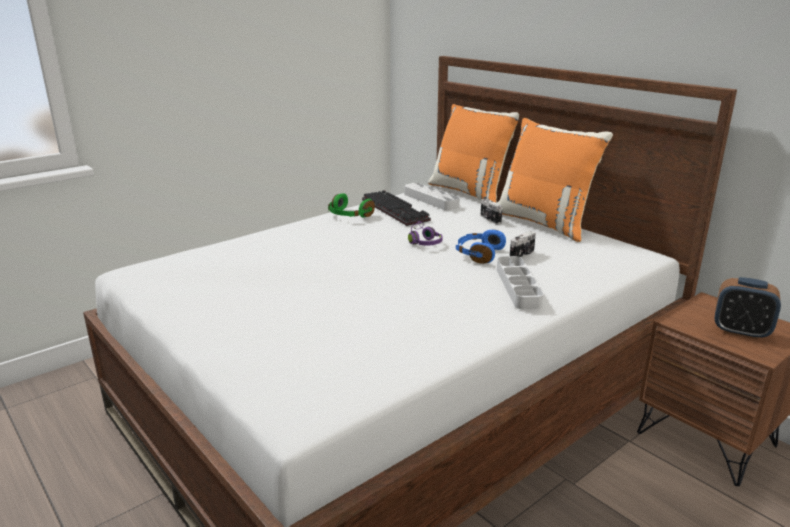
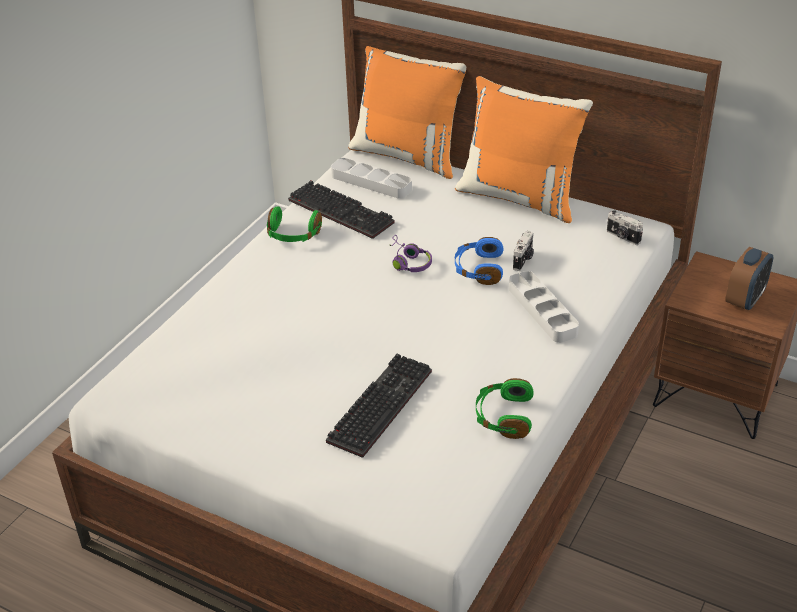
camera: 20 degrees left, 15 degrees up
(323, 316) = (379, 404): none -> keyboard
(428, 347) = (503, 417): none -> green headphones
(489, 219) = (458, 204): camera -> camera (622, 237)
(740, 332) = (745, 299): alarm clock -> alarm clock turned 60 degrees counterclockwise

